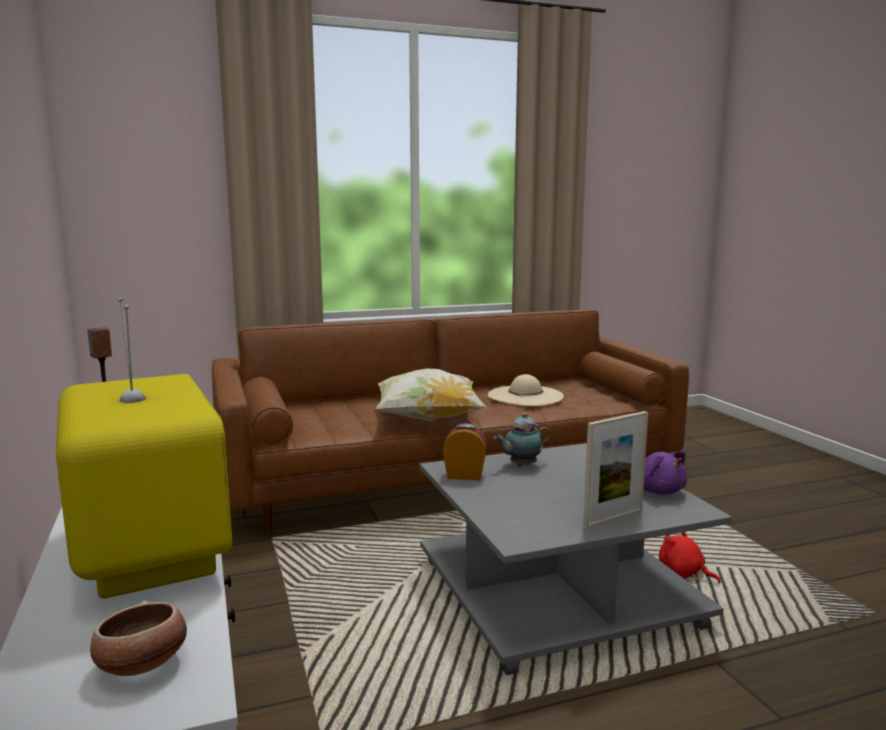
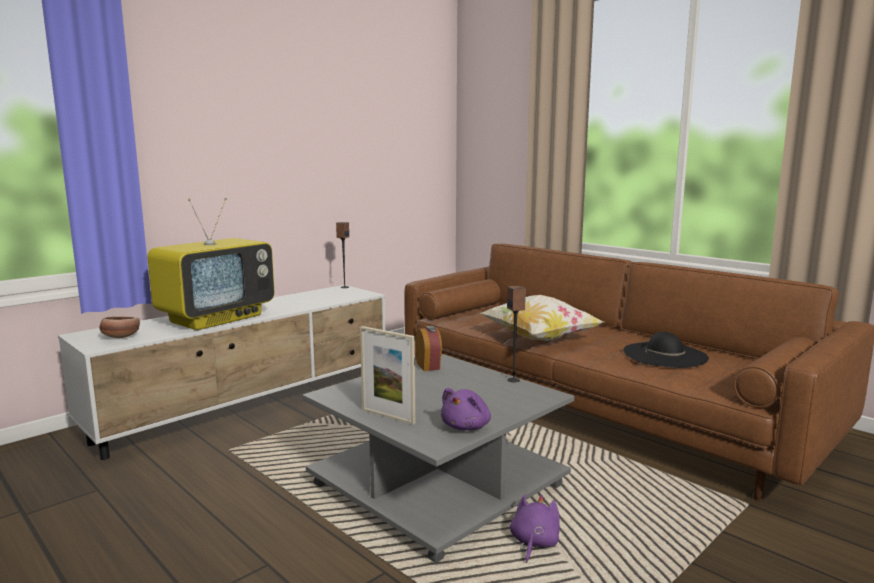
camera: 65 degrees right, 0 degrees up
(521, 465) = (470, 377): teapot -> none
(525, 396) = (665, 355): beige hat -> black hat
(544, 451) = (514, 380): none -> speaker
(683, 573) = (533, 543): red plush toy -> purple plush toy

